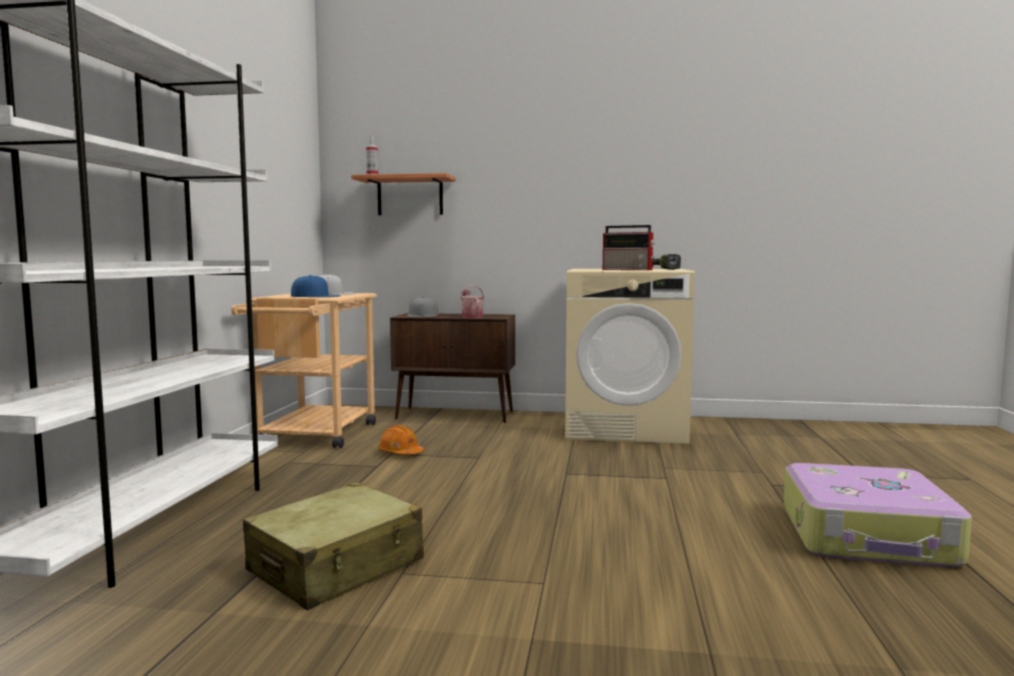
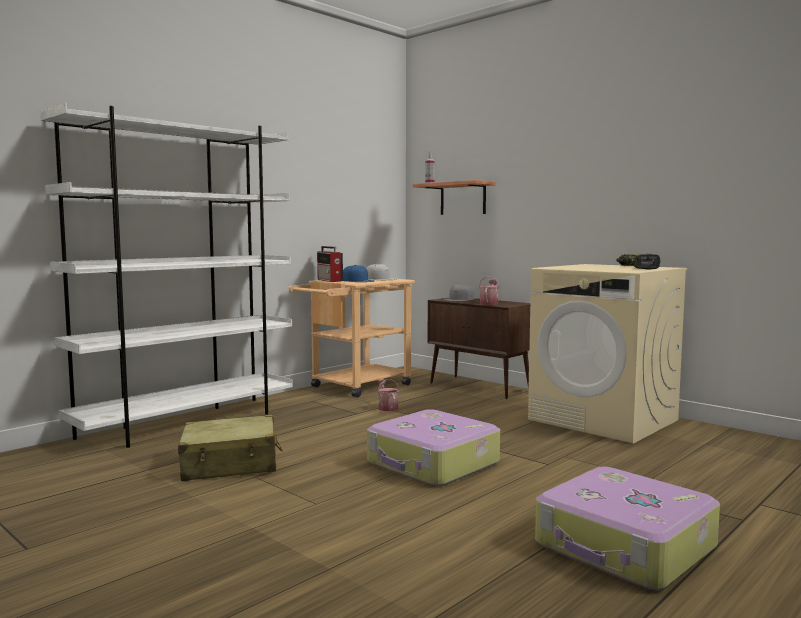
camera: 35 degrees right, 0 degrees up
(400, 453) = (387, 407): orange hard hat -> watering can
(570, 503) = (432, 464): none -> suitcase
(628, 270) = (596, 268): radio -> radio (330, 280)

